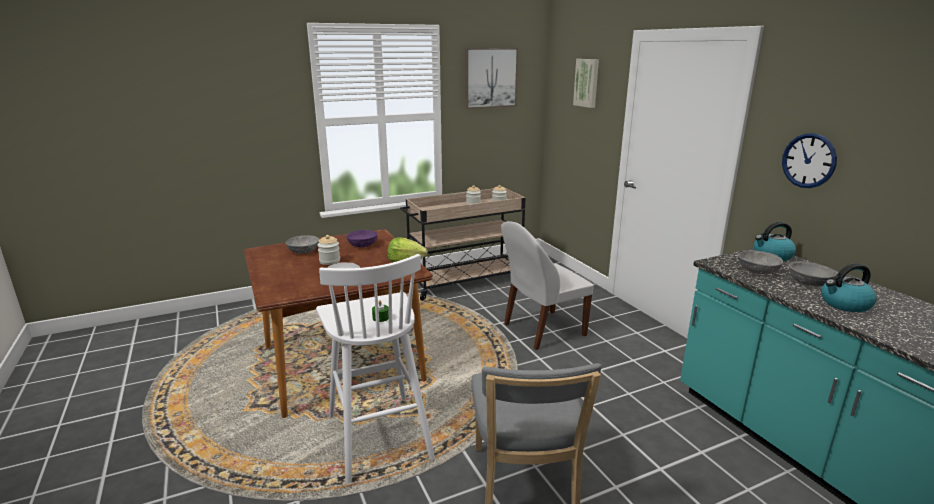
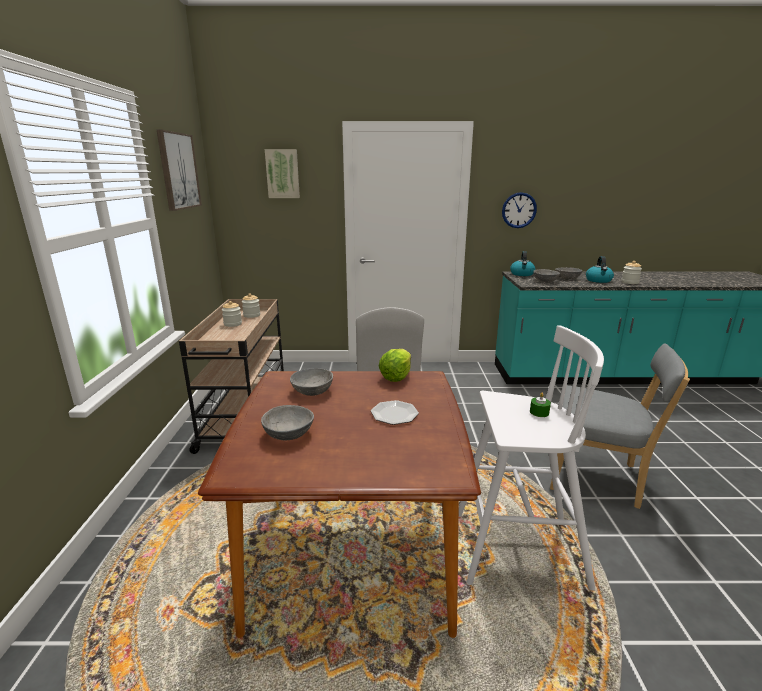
camera: 65 degrees left, 0 degrees up
(330, 261) = (351, 418): jar -> jar (629, 282)
(363, 245) = (313, 391): purple bowl -> grey bowl

